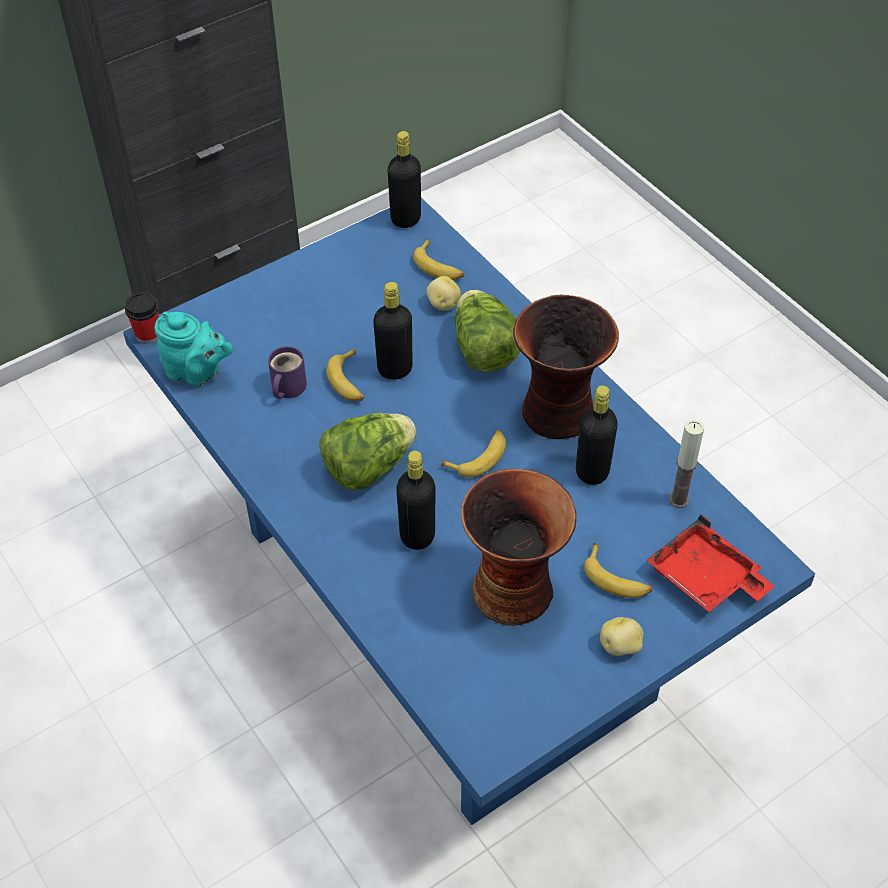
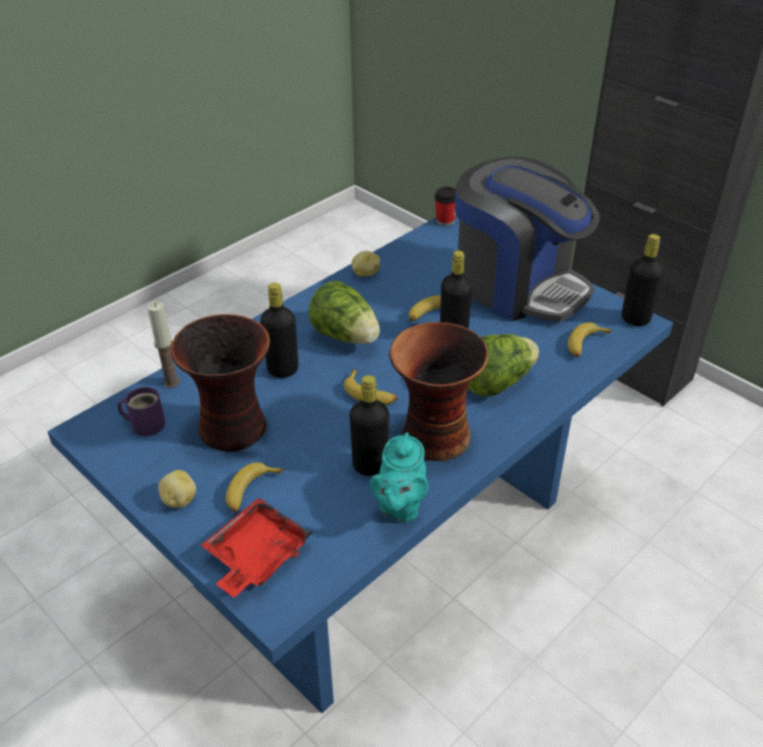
camera: 80 degrees right, 10 degrees down
(197, 372) = (416, 246): turquoise teapot -> turquoise teapot (400, 506)
(286, 387) = (415, 286): purple mug -> purple mug (145, 423)
(316, 296) = (517, 286): none -> coffee machine
(443, 304) = (540, 353): potato -> potato (365, 273)
(678, 500) = (348, 530): candle -> candle (171, 382)

